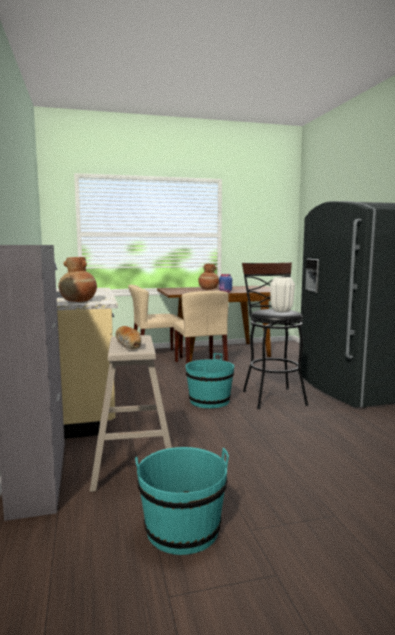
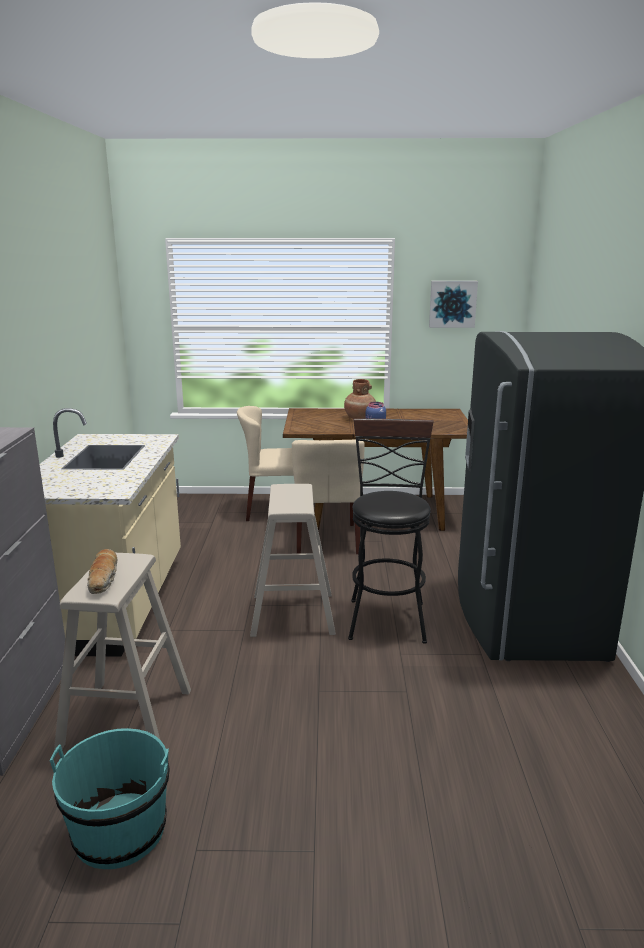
camera: 15 degrees right, 10 degrees up
(78, 301) = (89, 486): brown vase -> none
(209, 401) = (292, 614): turquoise bucket -> beige stool
(256, 220) = (452, 304): none -> picture
(281, 311) = (395, 503): white vase -> none

